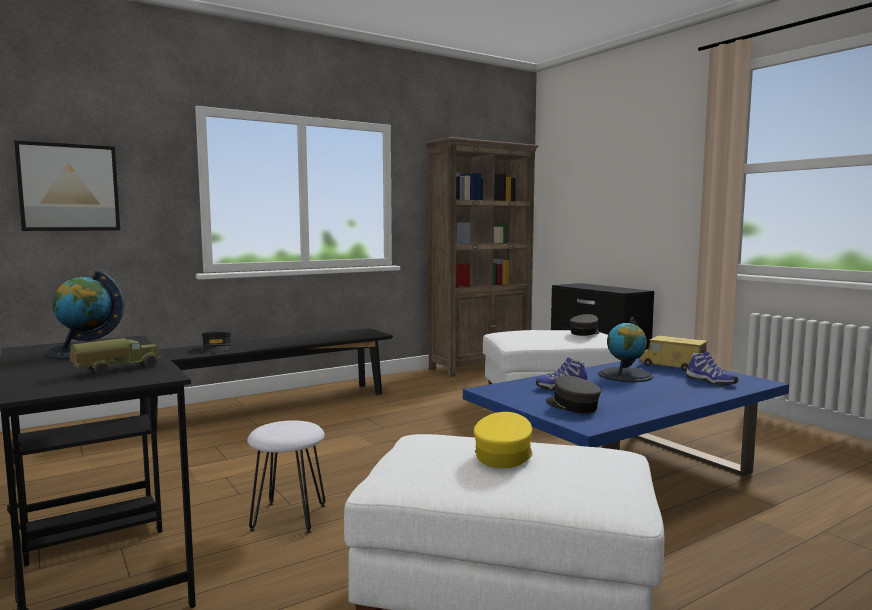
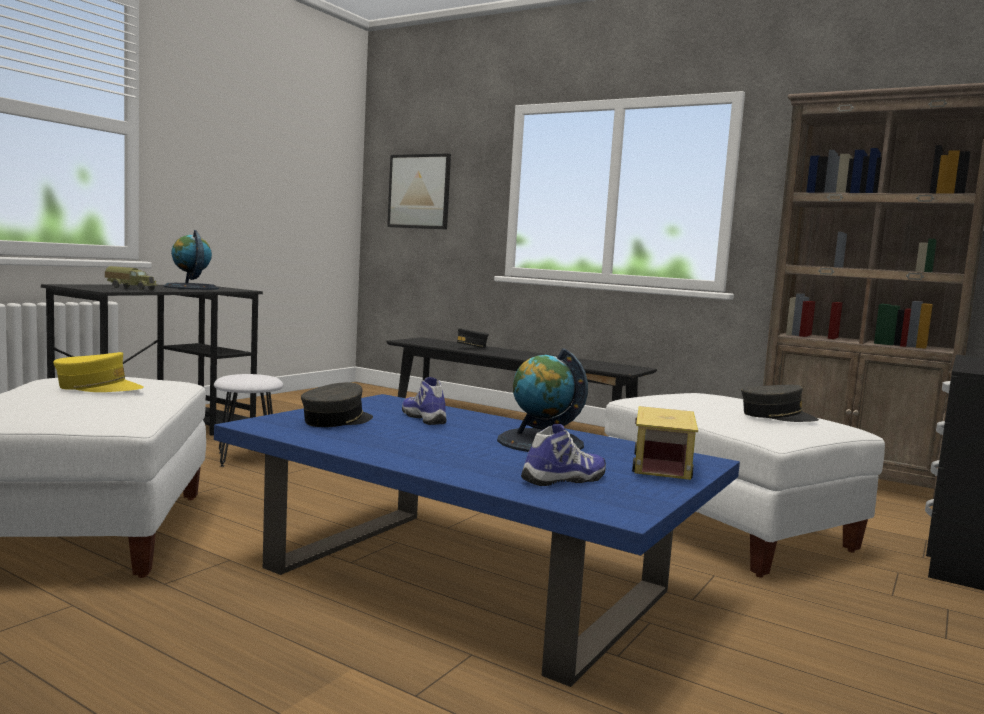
camera: 65 degrees right, 0 degrees up
(710, 382) = (565, 480): shoe -> shoe turned 150 degrees counterclockwise

